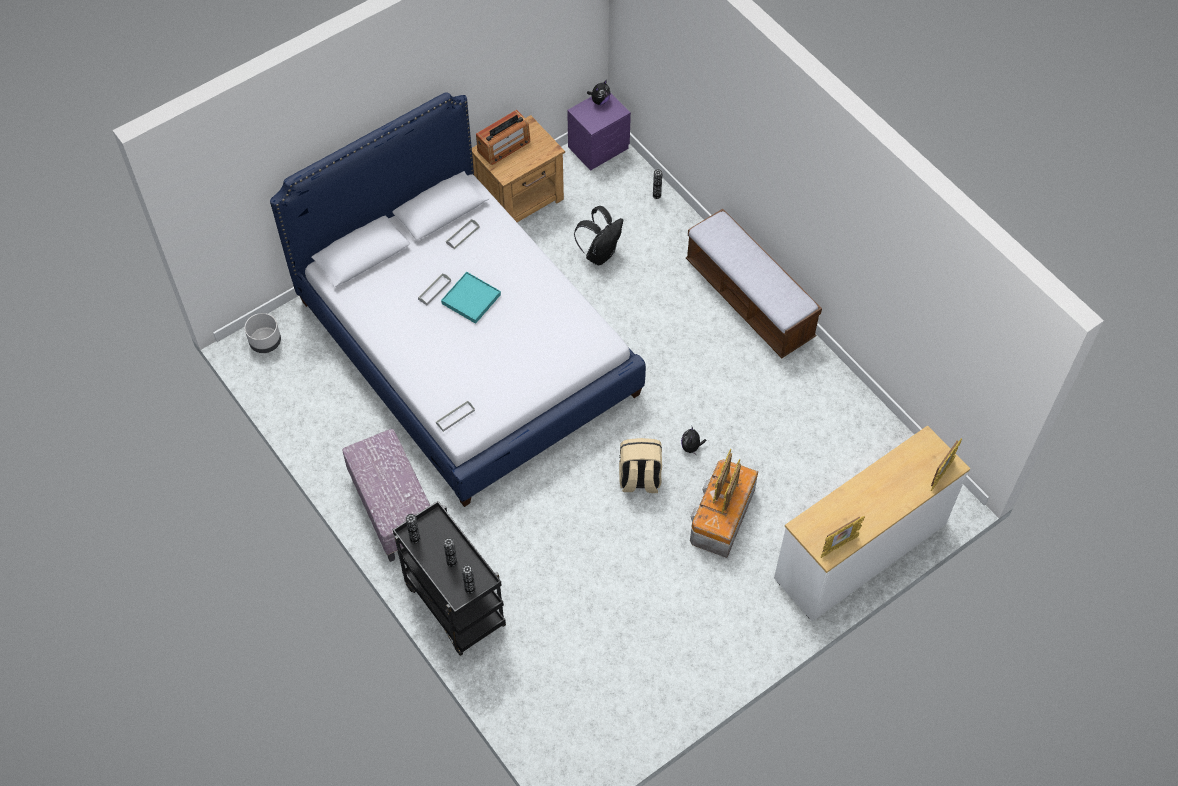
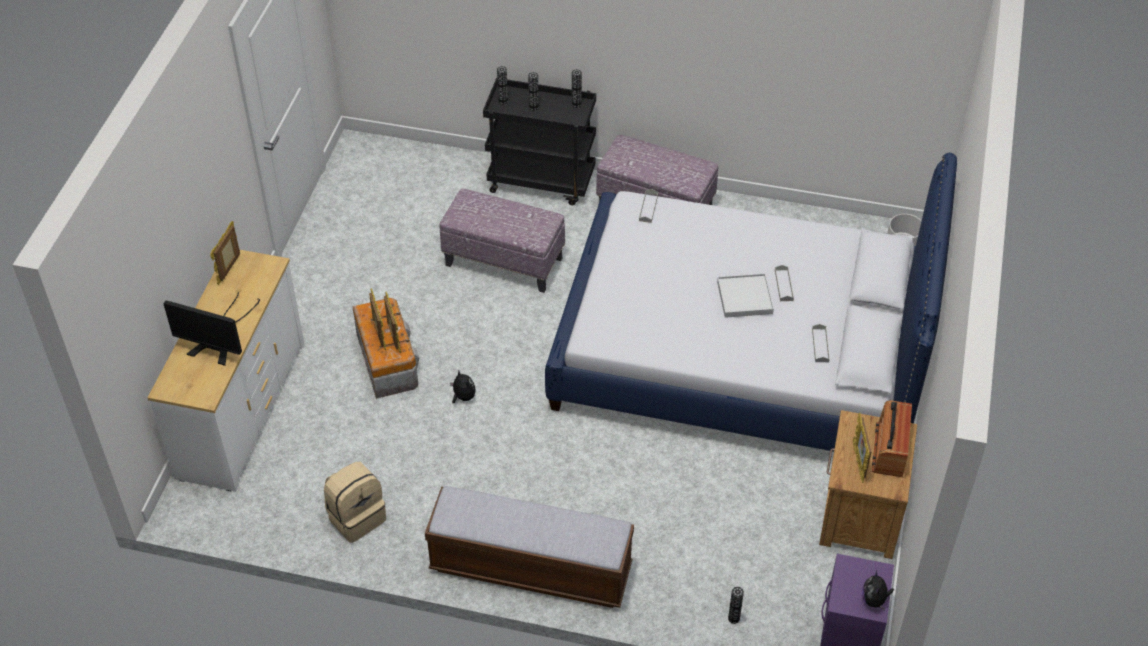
camera: 140 degrees right, 10 degrees down
(471, 299) = (745, 298): turquoise tray -> white tray
(559, 545) = (503, 262): none -> ottoman
(600, 253) = (722, 514): black backpack -> none
(639, 479) = (484, 344): beige backpack -> beige backpack (356, 517)
(889, 481) = (218, 341): none -> monitor
(941, 474) = (172, 375): picture frame -> picture frame (858, 462)

